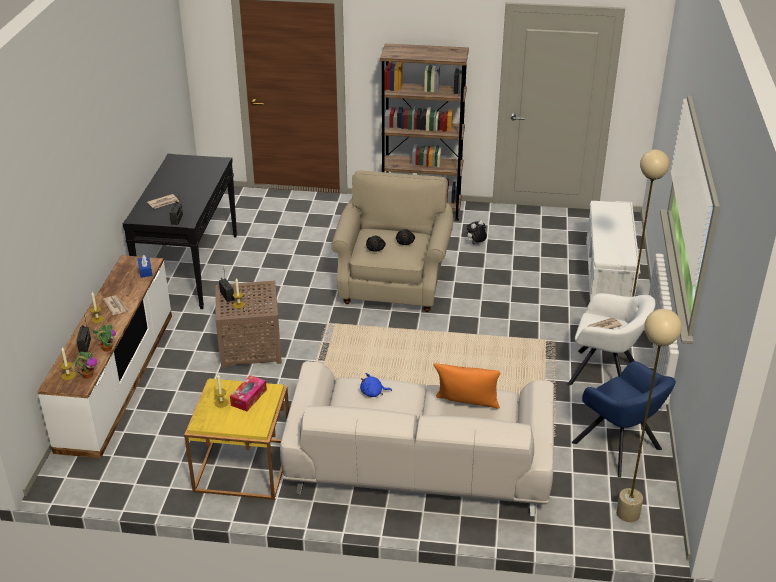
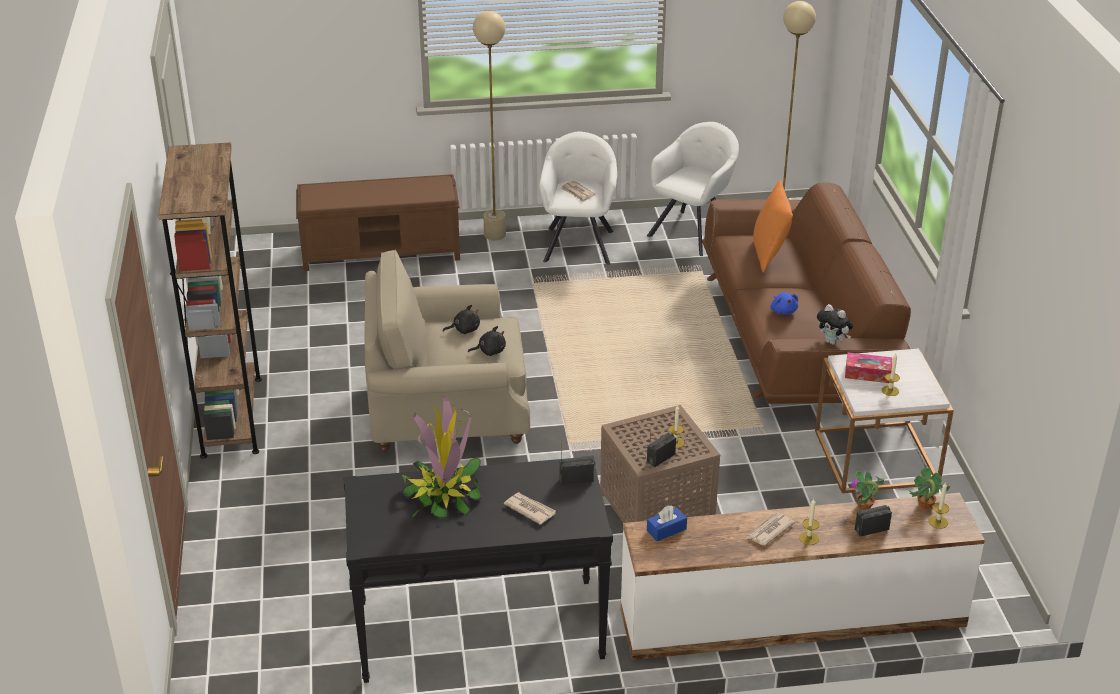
camera: 105 degrees left, 0 degrees up
(195, 181) = (443, 495): none -> potted plant
(243, 466) = (876, 457): yellow side table -> white side table
(418, 466) = (796, 339): white sofa -> brown sofa
(475, 244) = (327, 355): plush toy -> plush toy (833, 342)
(608, 277) = (382, 251): white bench -> brown bench
(619, 447) = (693, 230): blue armchair -> white armchair

